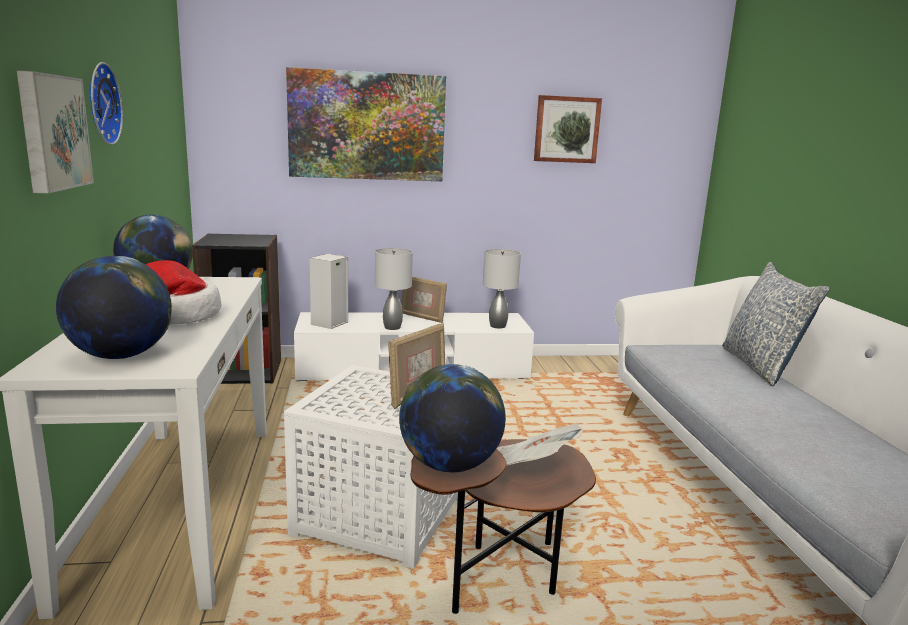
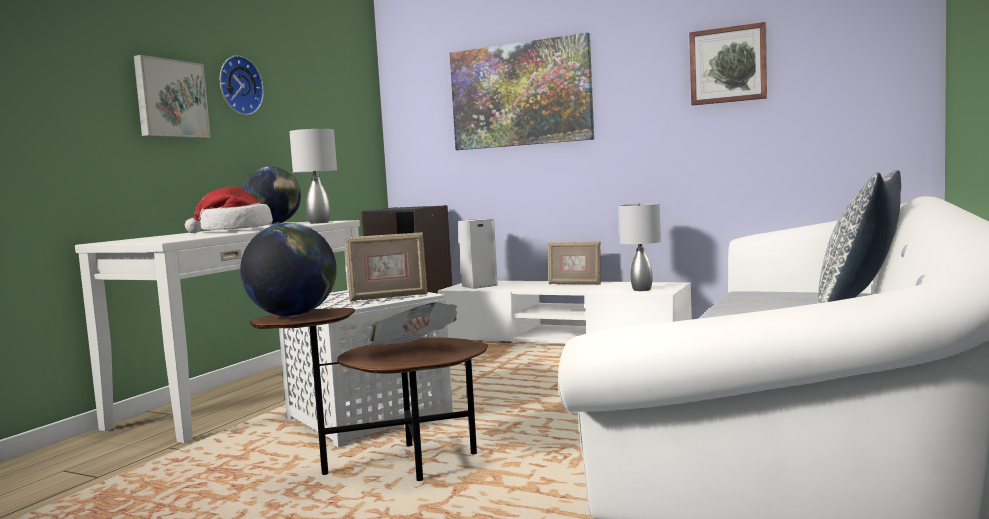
camera: 35 degrees right, 10 degrees down
(121, 356) = (153, 239): globe -> none
(393, 327) = (530, 289): grey table lamp -> grey table lamp (319, 222)
(422, 317) = (574, 284): picture frame -> picture frame turned 45 degrees counterclockwise

